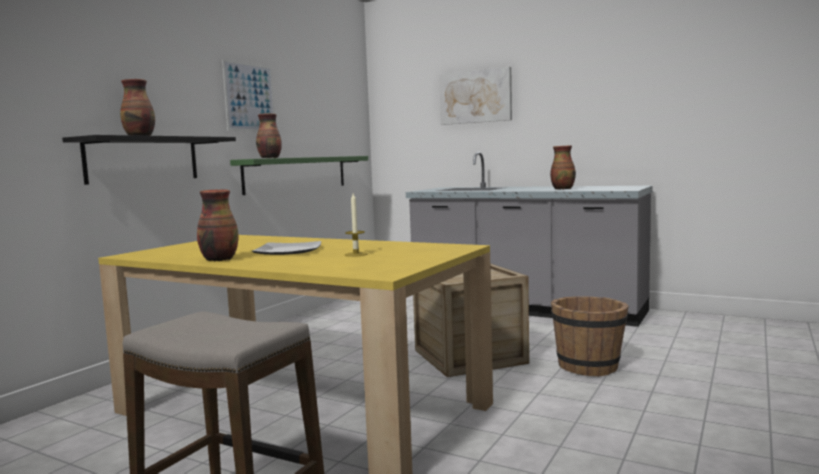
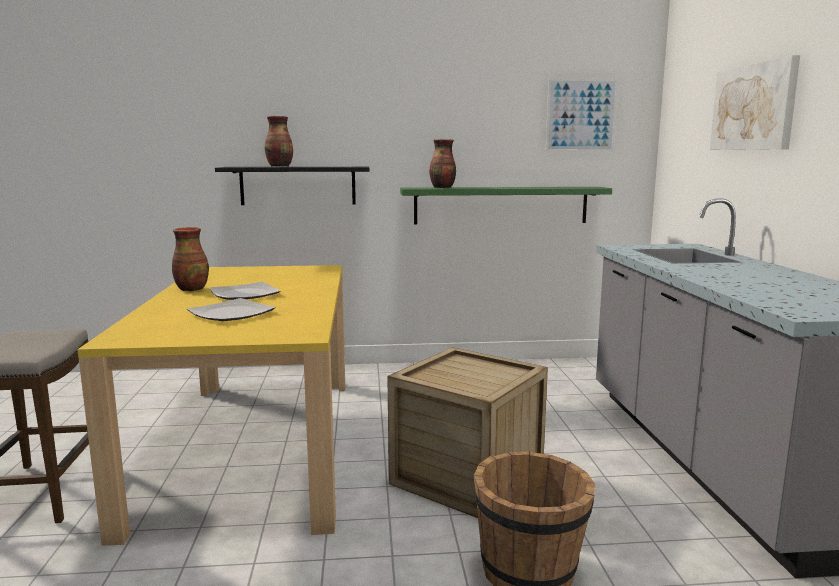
camera: 55 degrees right, 5 degrees up
(250, 97) = (435, 120): picture -> picture (581, 115)
(356, 254) = (232, 313): candle -> plate
(562, 189) = (753, 285): vase -> none

